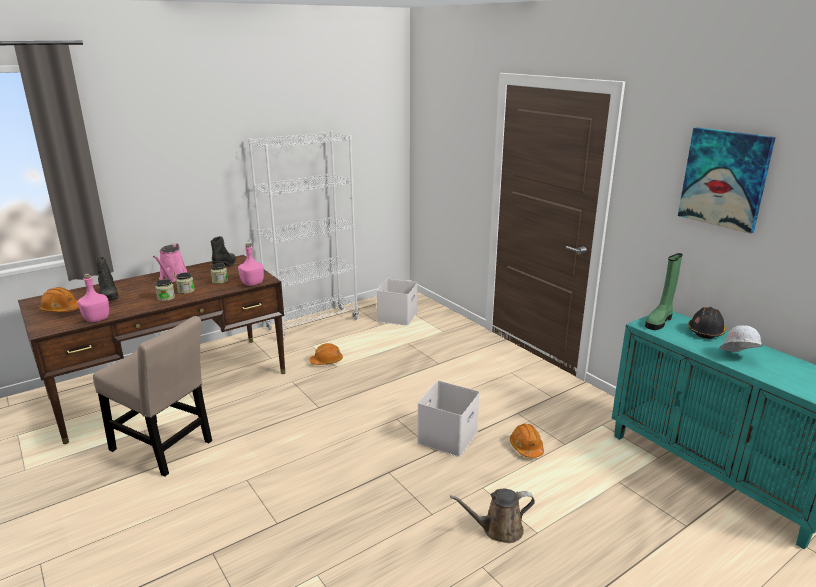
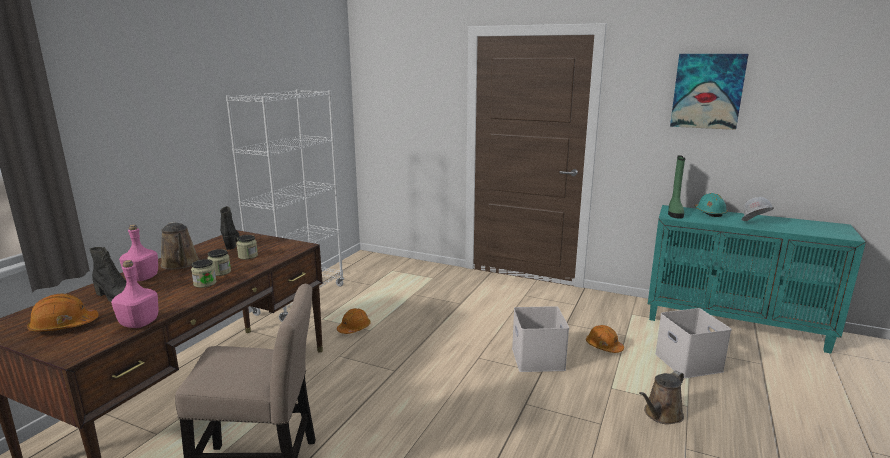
camera: 30 degrees left, 5 degrees down
(173, 278) = (181, 264): pink watering can -> brown watering can
(252, 283) = (290, 251): pink bottle -> pink bottle (142, 278)
(397, 317) = (379, 275): white storage box -> white storage box (690, 363)
(705, 331) = (709, 213): black hard hat -> turquoise hard hat

